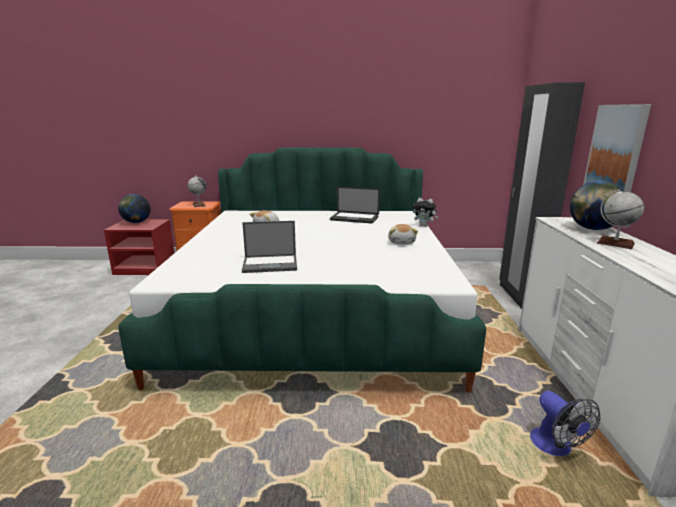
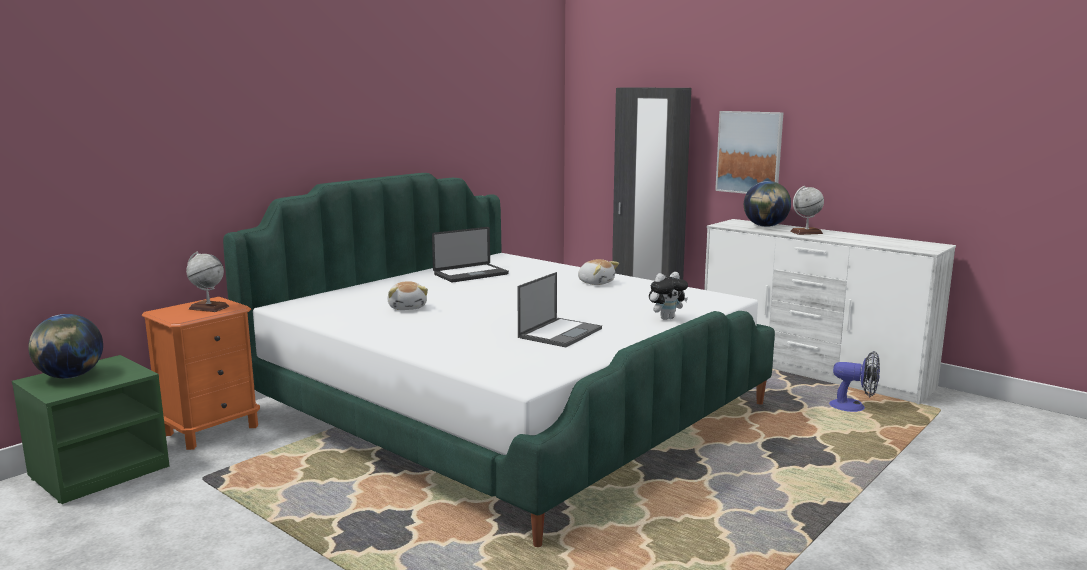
camera: 50 degrees left, 5 degrees down
(146, 268) = (100, 471): red nightstand -> green nightstand
(424, 225) = (561, 264): plush toy -> plush toy (666, 318)

